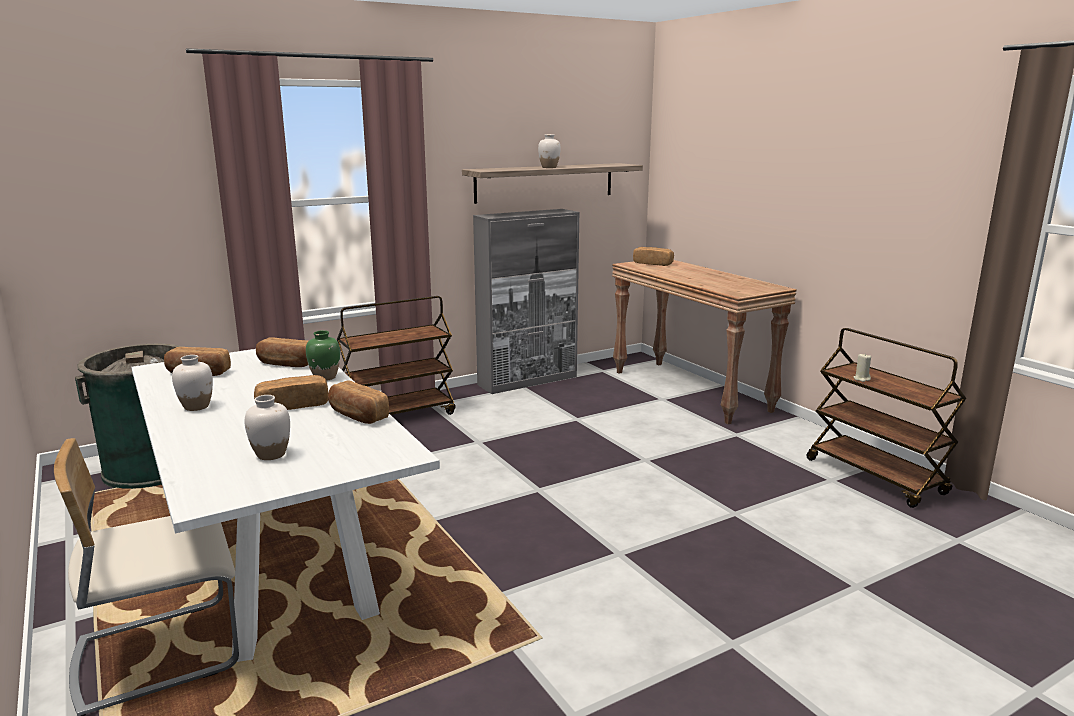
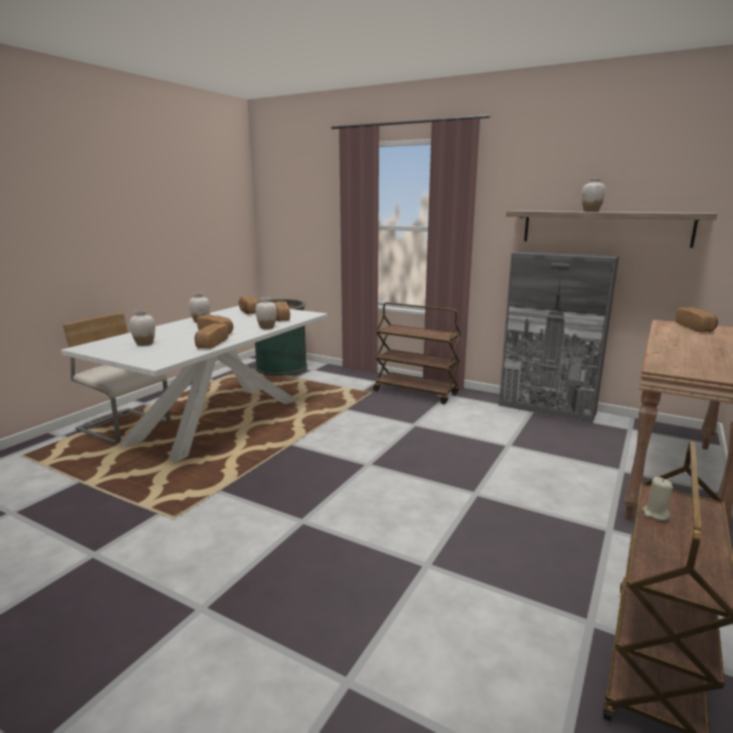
camera: 60 degrees right, 0 degrees up
(325, 377) = (267, 328): green vase -> white vase

